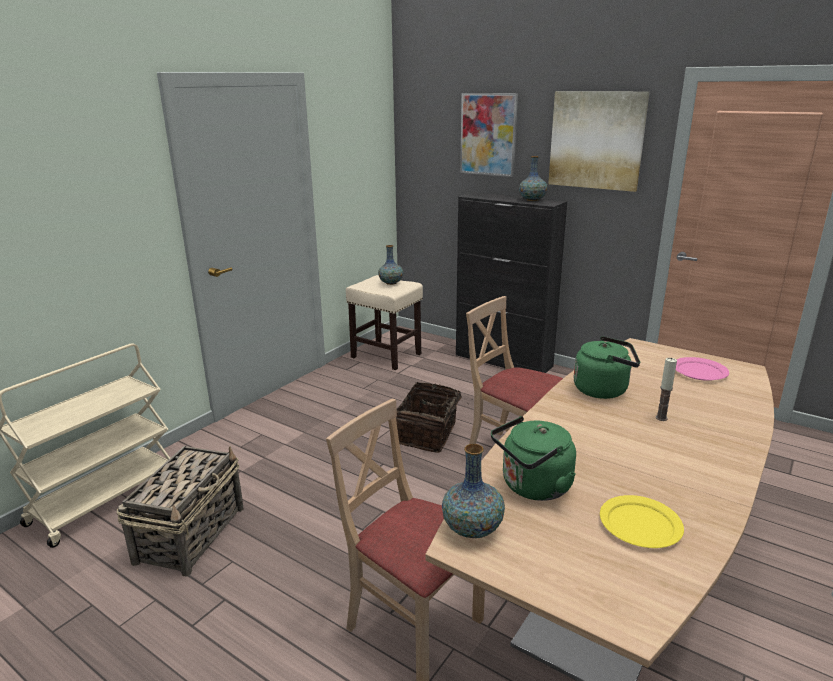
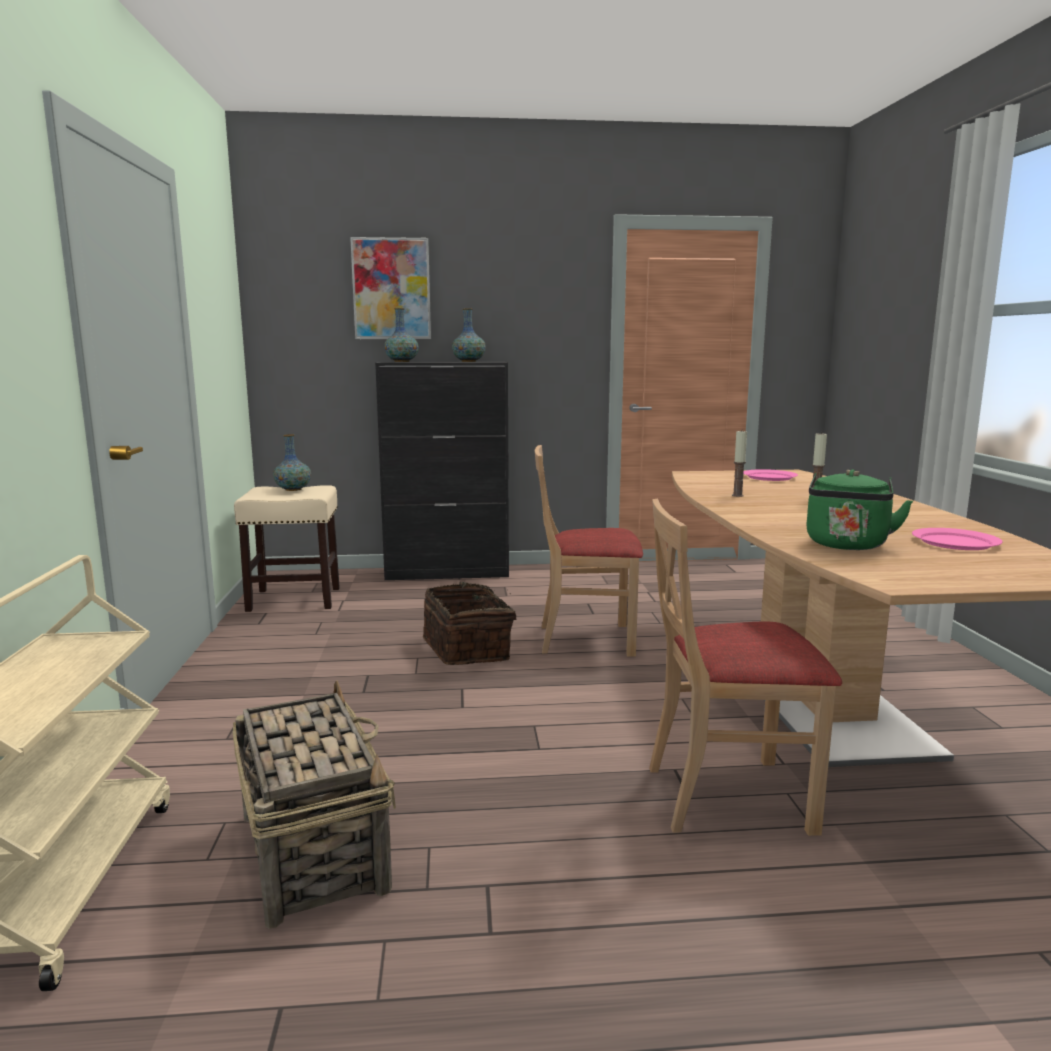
camera: 40 degrees left, 10 degrees down
(472, 529) = (878, 574): vase -> vase (402, 361)
(596, 140) = (529, 291): picture -> none
(603, 390) = (737, 495): green kettle -> candle
(641, 524) = (955, 542): yellow plate -> pink plate

